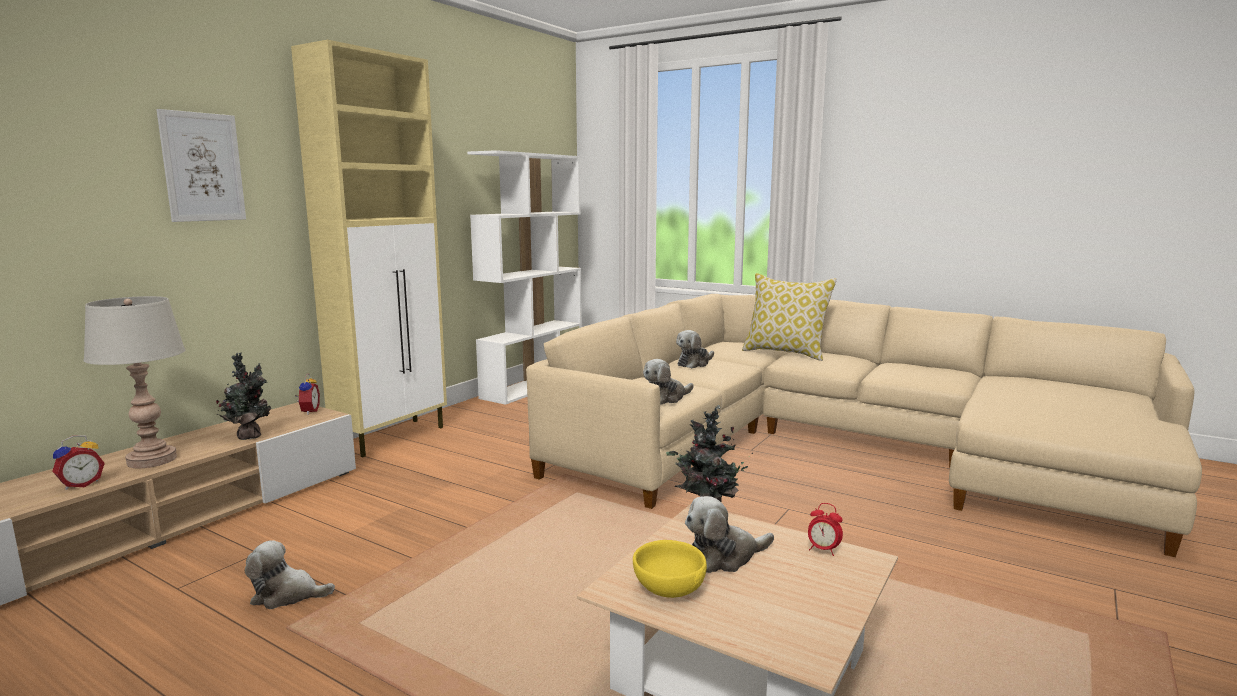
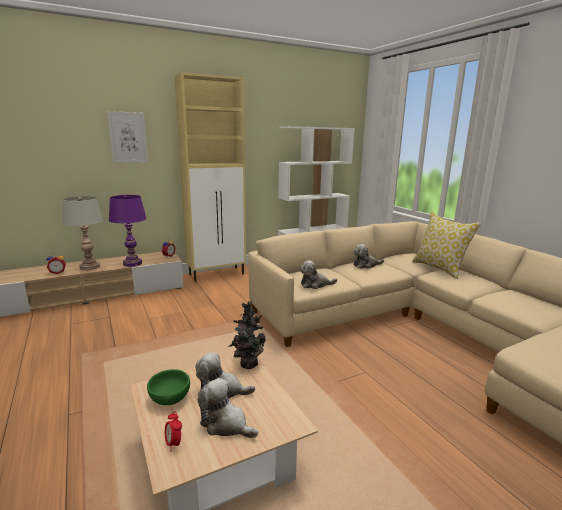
camera: 30 degrees right, 5 degrees up
(249, 436) = (132, 263): potted plant -> purple table lamp
(287, 595) = (97, 340): plush toy -> plush toy (226, 424)
(669, 588) = (171, 397): yellow bowl -> green bowl
(823, 550) = (278, 408): alarm clock -> alarm clock (174, 444)

